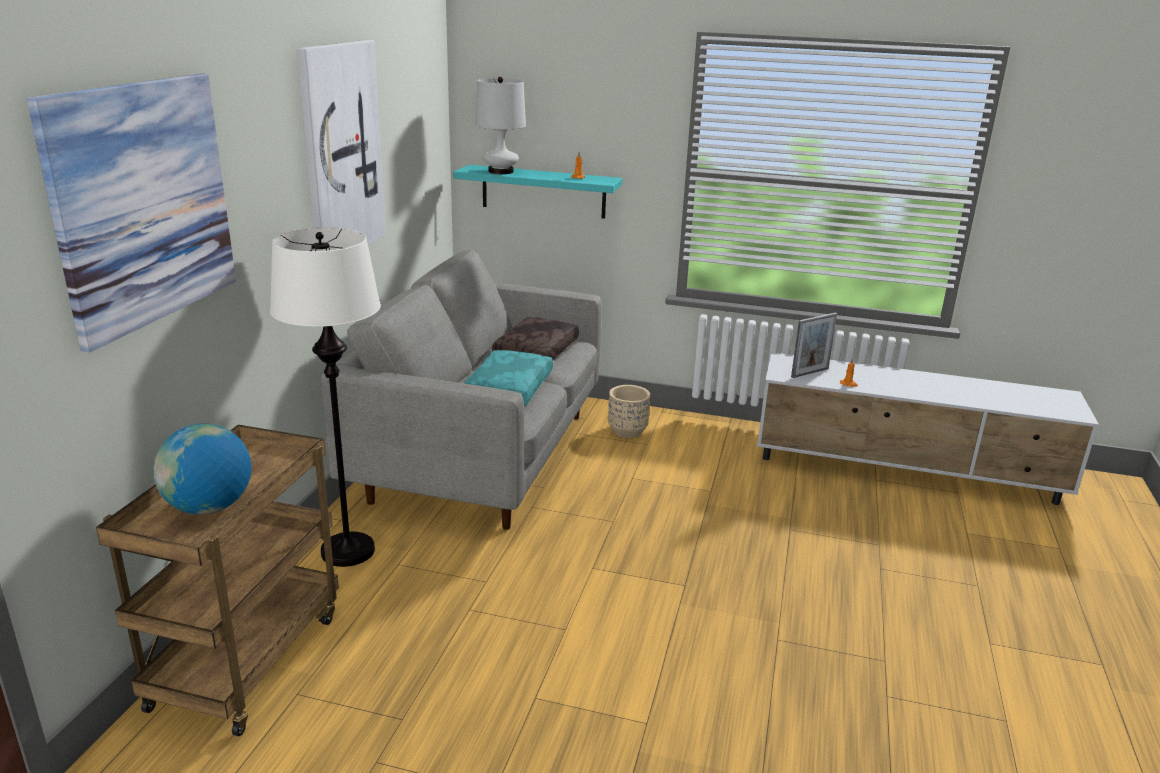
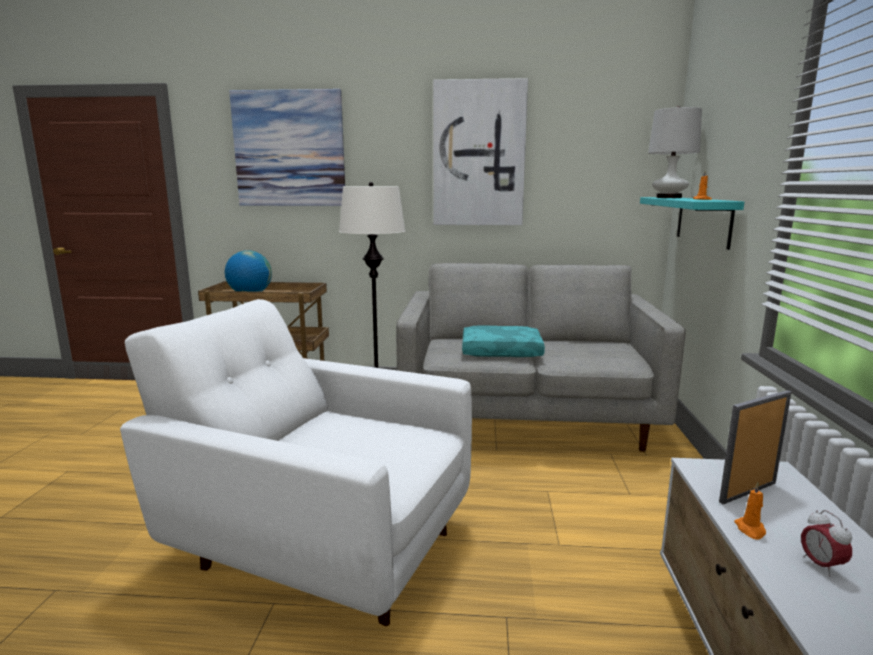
camera: 80 degrees right, 10 degrees down
(537, 352) = (588, 353): brown pillow -> none
(627, 431) = (645, 480): beige planter -> none
(697, 614) = (316, 545): none -> white armchair
(810, 373) = (748, 492): picture frame -> picture frame turned 105 degrees clockwise
(876, 380) = (821, 565): none -> alarm clock

